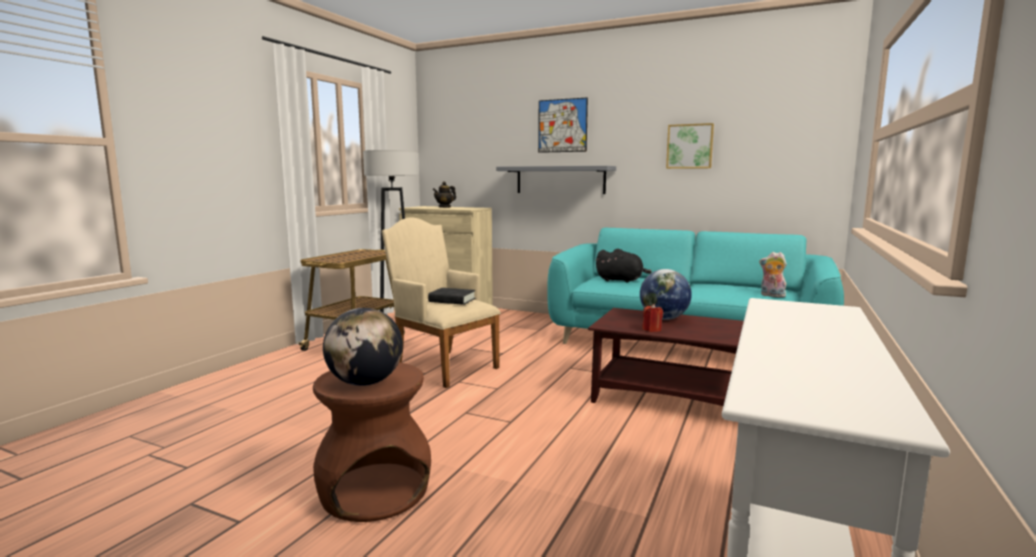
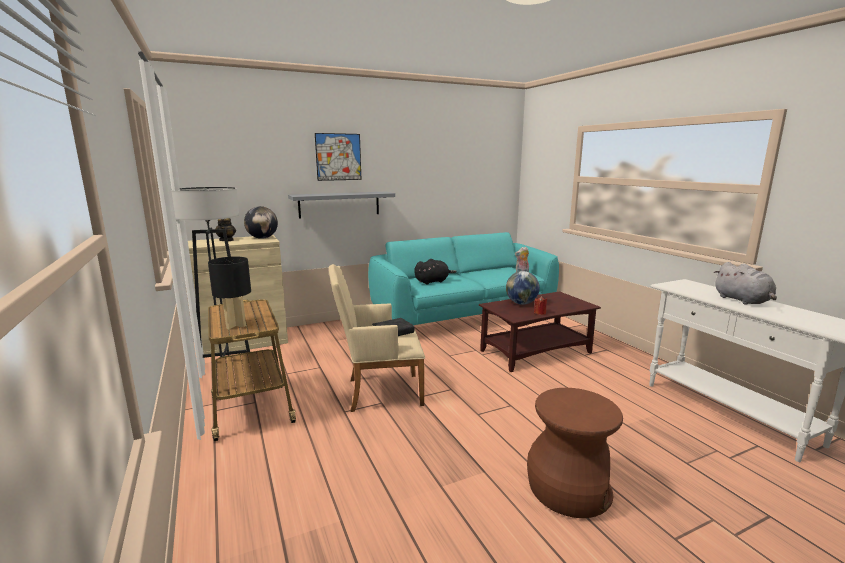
camera: 50 degrees left, 5 degrees up
(333, 258) = (235, 325): none -> black table lamp
(365, 383) = (586, 411): globe -> globe (262, 238)
(690, 146) = (436, 176): picture -> none
(812, 339) = (743, 301): none -> grey plush toy

